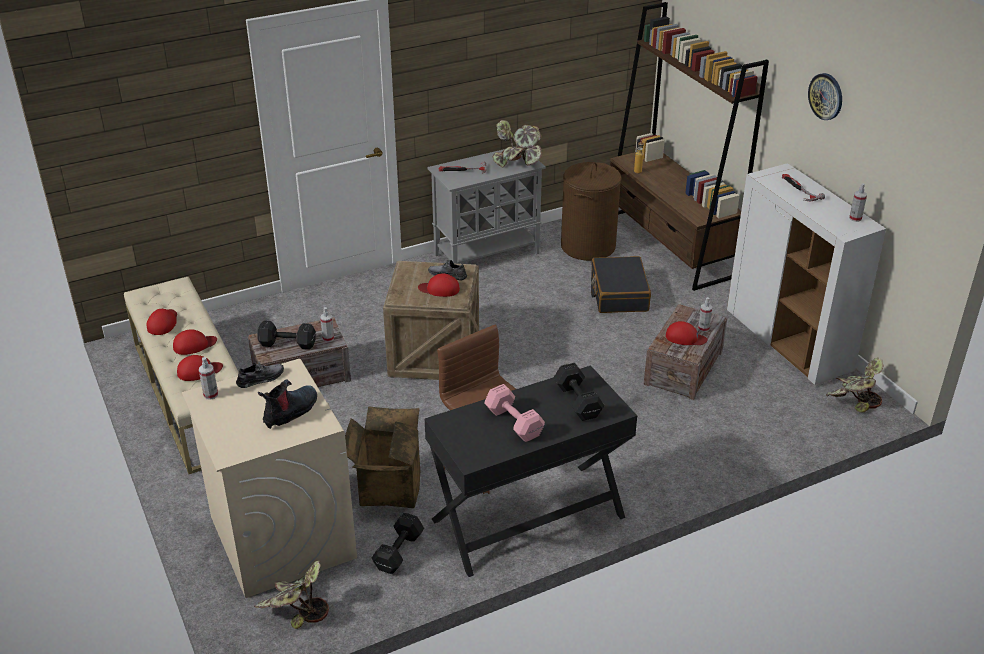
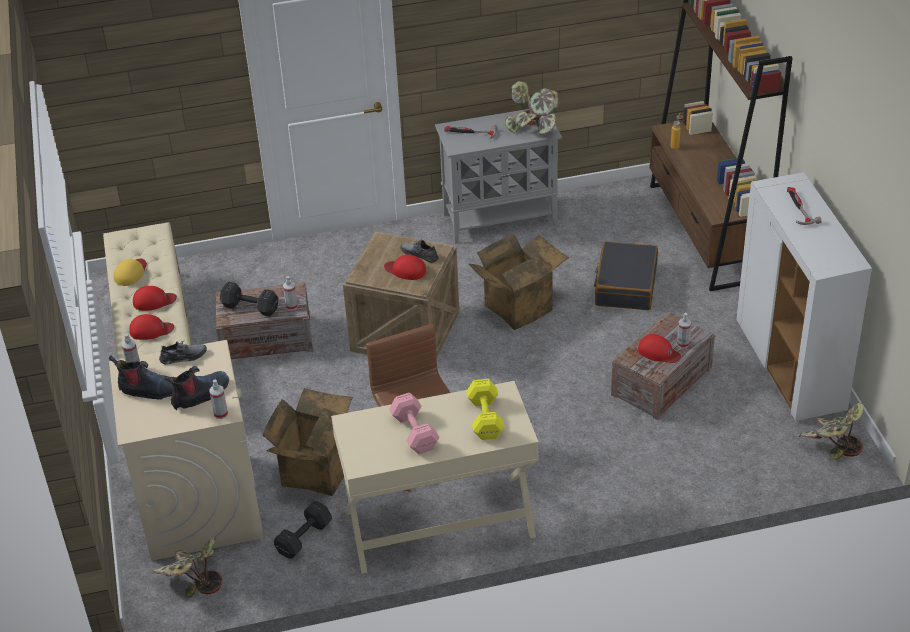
camera: 15 degrees right, 5 degrees up
(163, 323) = (131, 273): red cap -> yellow cap
(235, 414) = (150, 390): none -> boot
(528, 519) = (439, 524): black desk -> beige desk
(529, 321) = (517, 306): none -> cardboard box
(577, 400) = (485, 417): black dumbbell -> yellow dumbbell
(588, 246) = (614, 223): brown laundry basket -> none
(826, 96) = (836, 111): wall clock -> none
(855, 218) = (843, 251): spray bottle -> spray bottle (220, 414)

